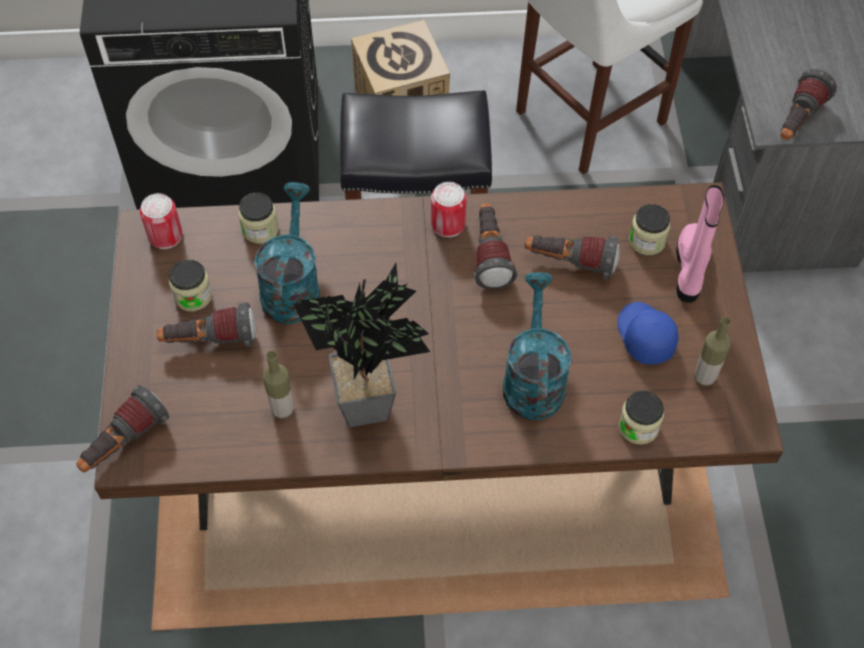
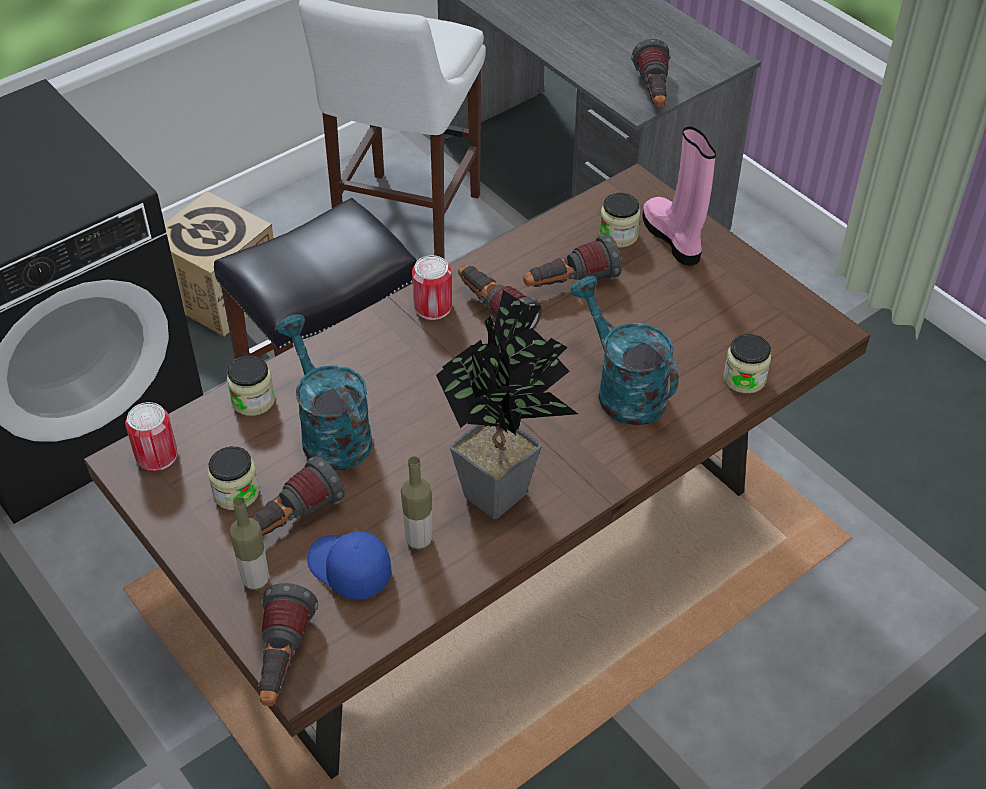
camera: 35 degrees left, 10 degrees down
(644, 336) = (684, 308): blue cap -> blue cap (348, 570)
(704, 377) = (760, 313): bottle -> bottle (256, 580)

